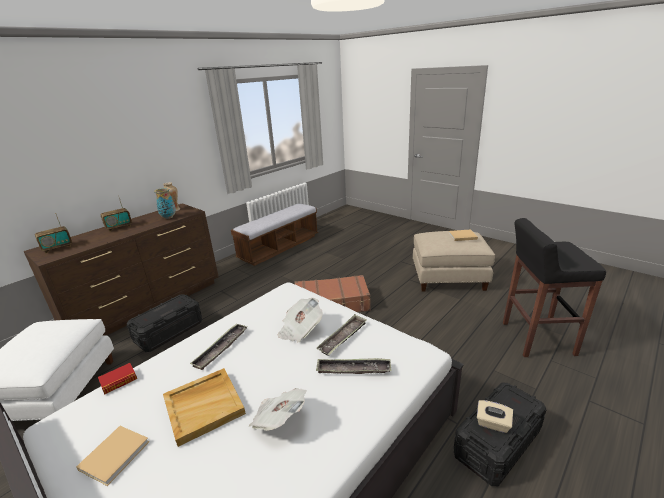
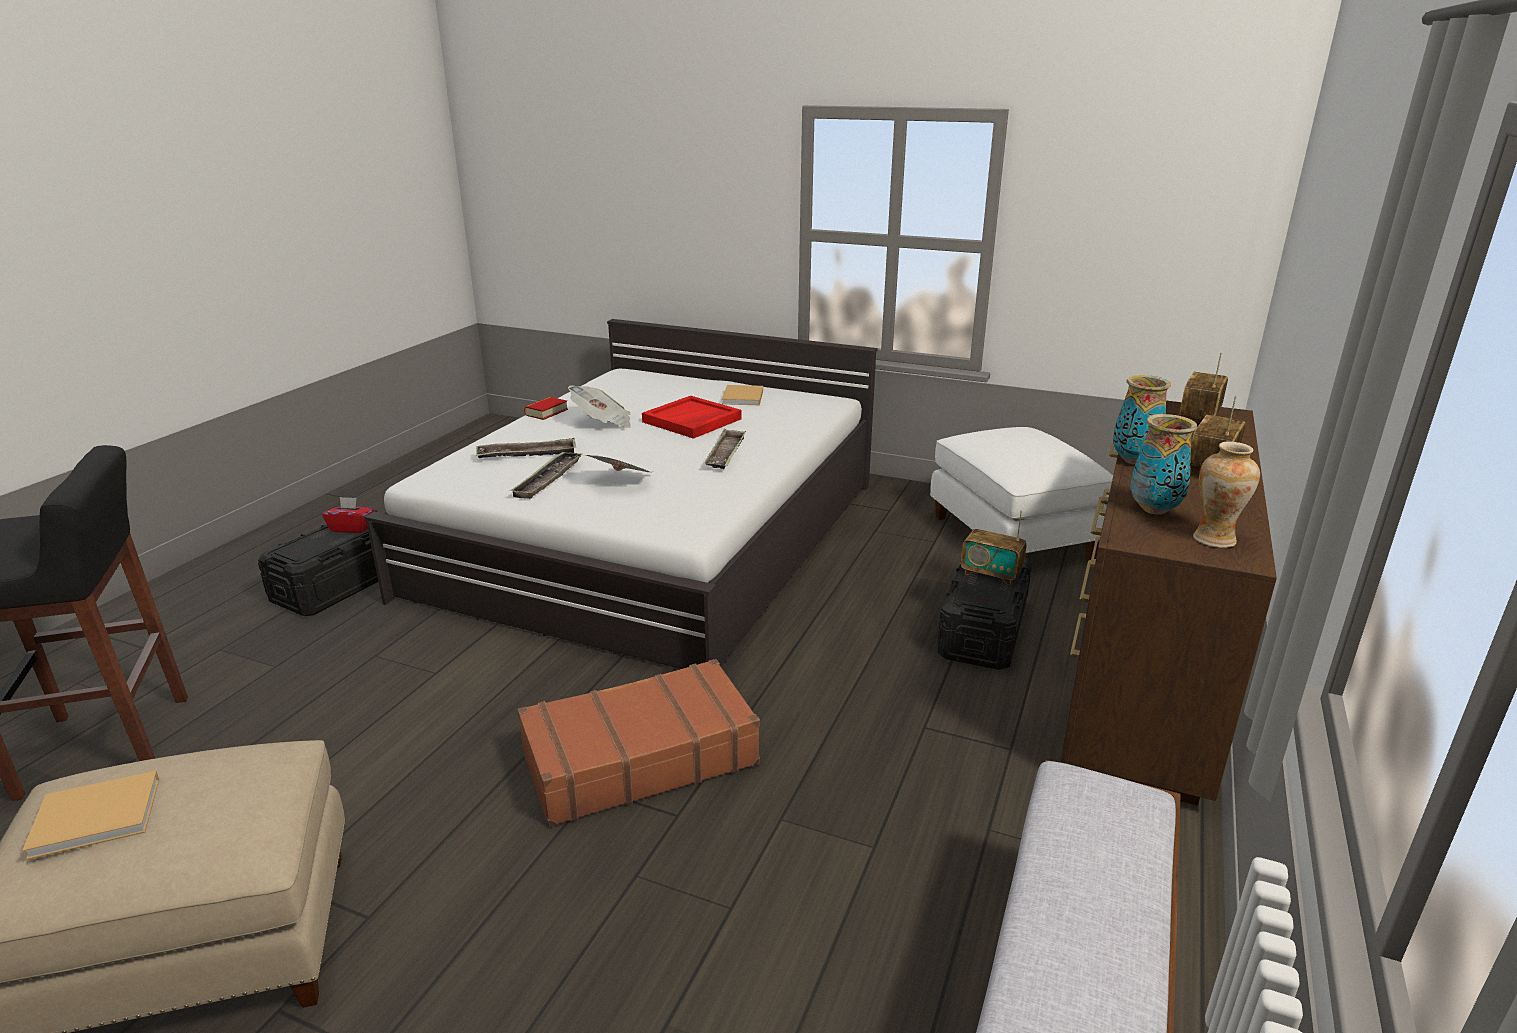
camera: 160 degrees right, 0 degrees up
(119, 381) = (817, 422): book -> book (546, 412)
(132, 232) = (1133, 461): none -> vase
(157, 313) = (991, 574): none -> radio
(204, 406) = (692, 421): beige tray -> red tray
(492, 423) = (351, 528): beige tissue box -> red tissue box

